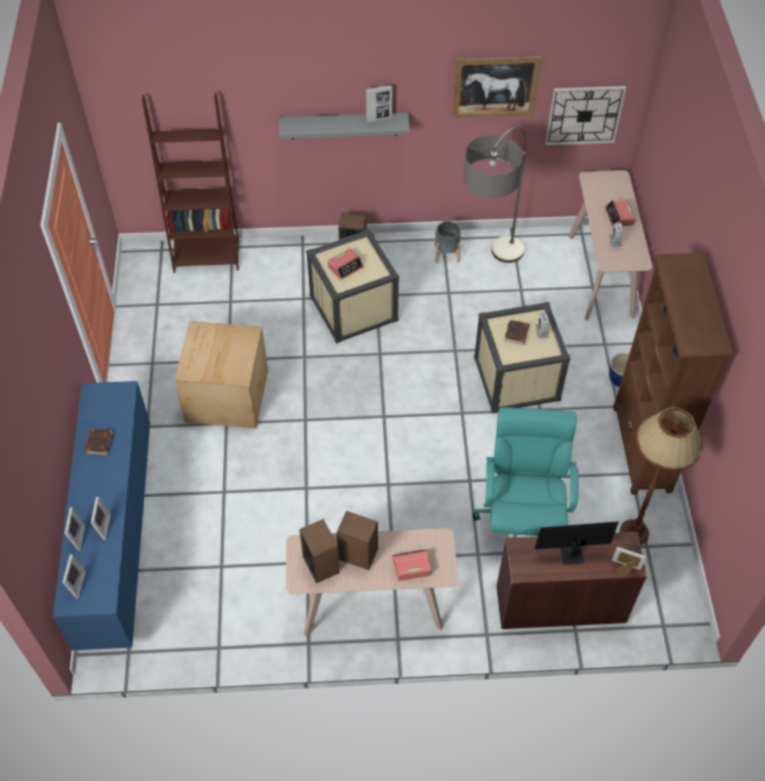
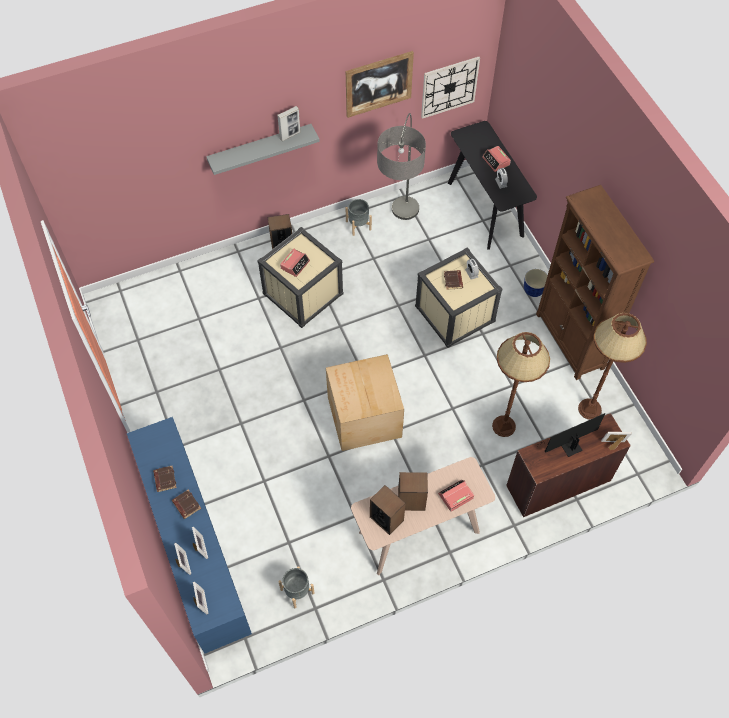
camera: 20 degrees left, 5 degrees up
(108, 476) = (186, 505): none -> brown book
(206, 257) = (162, 285): brown bookcase -> none
(207, 622) = (297, 591): none -> grey planter
(225, 396) = (230, 401): cardboard box -> cardboard box (363, 418)
(522, 519) = (504, 426): turquoise office chair -> brown floor lamp
(601, 275) = (485, 209): beige console table -> black console table

